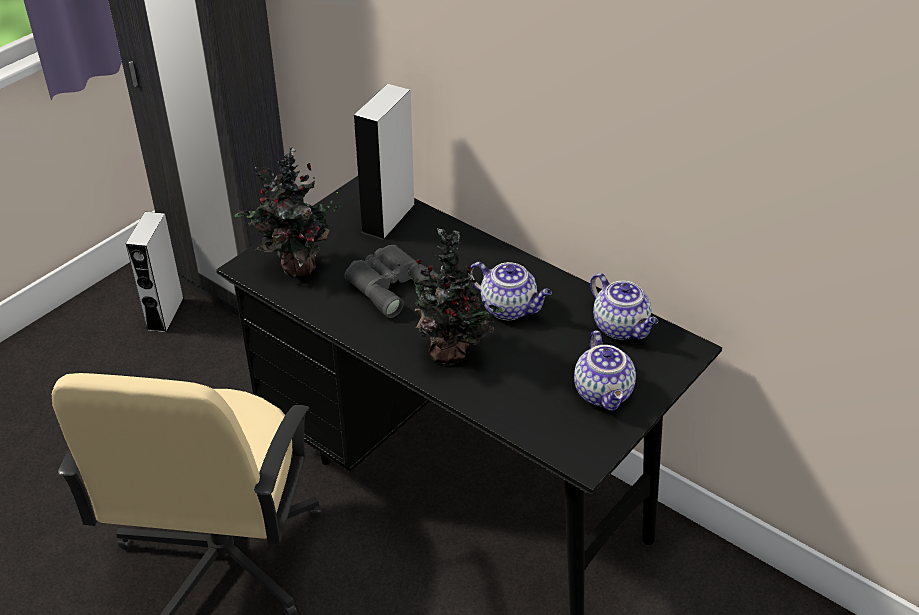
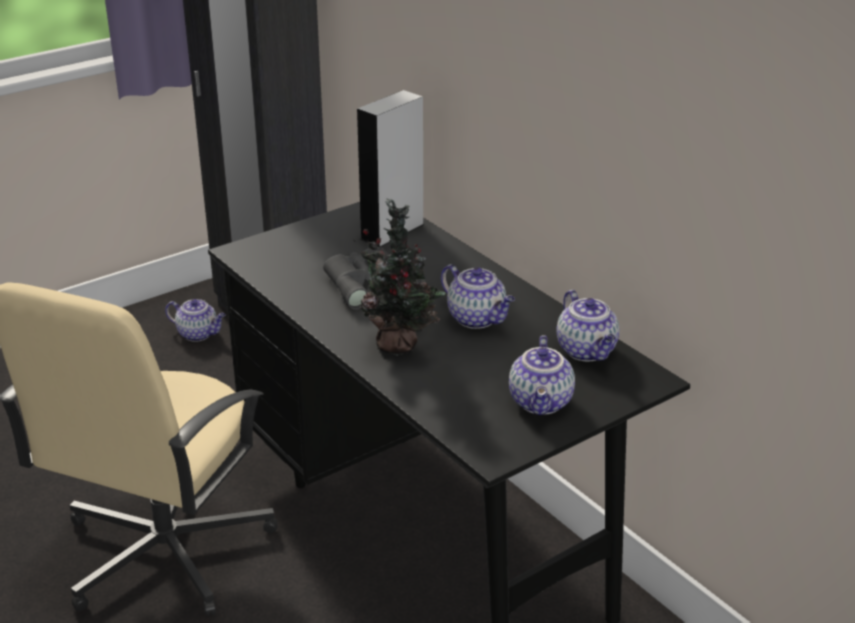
camera: 15 degrees right, 10 degrees down
(165, 314) = (198, 334): grey speaker -> teapot
(296, 270) = (282, 259): potted plant -> none

